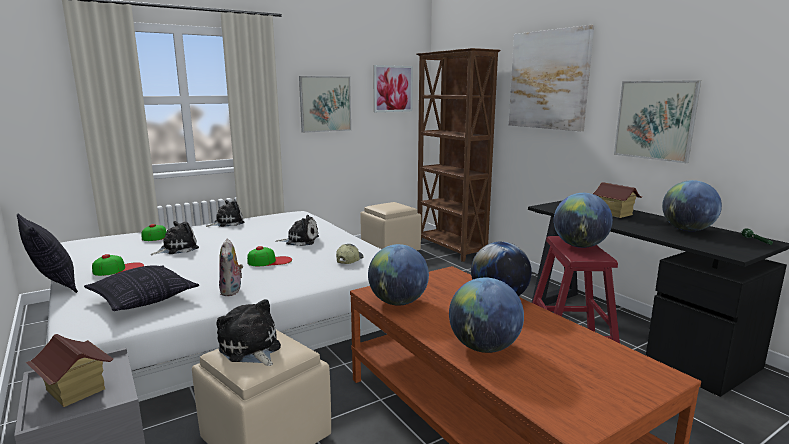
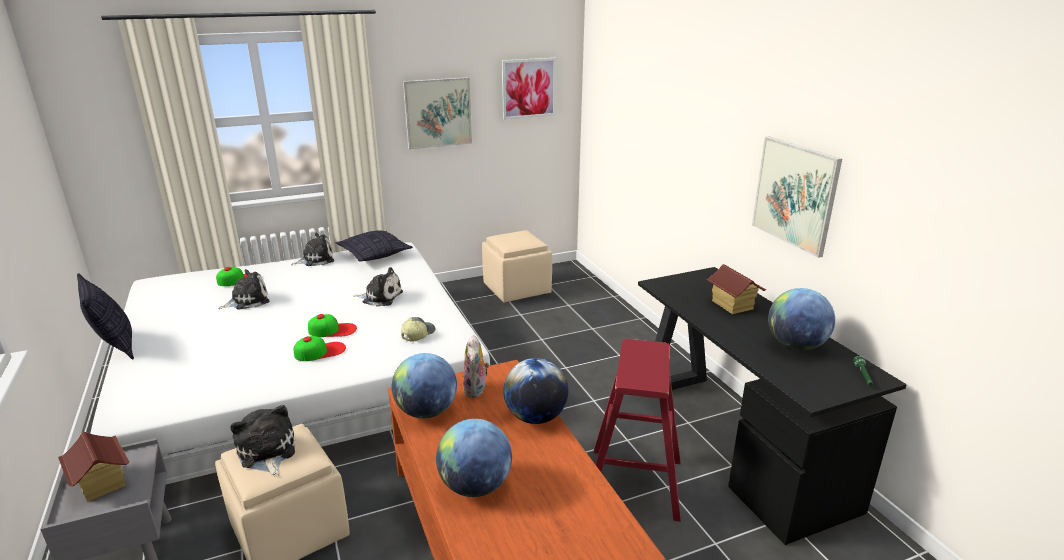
camera: 10 degrees right, 10 degrees up
(118, 269) = (180, 328): cap -> cap (320, 351)
(143, 300) = (190, 376): pillow -> pillow (374, 255)
(232, 291) = (277, 372): plush toy -> plush toy (476, 390)
(450, 249) = (589, 293): brown bookcase -> none
(548, 80) = (696, 110): picture -> none
(579, 246) = (645, 361): globe -> none

